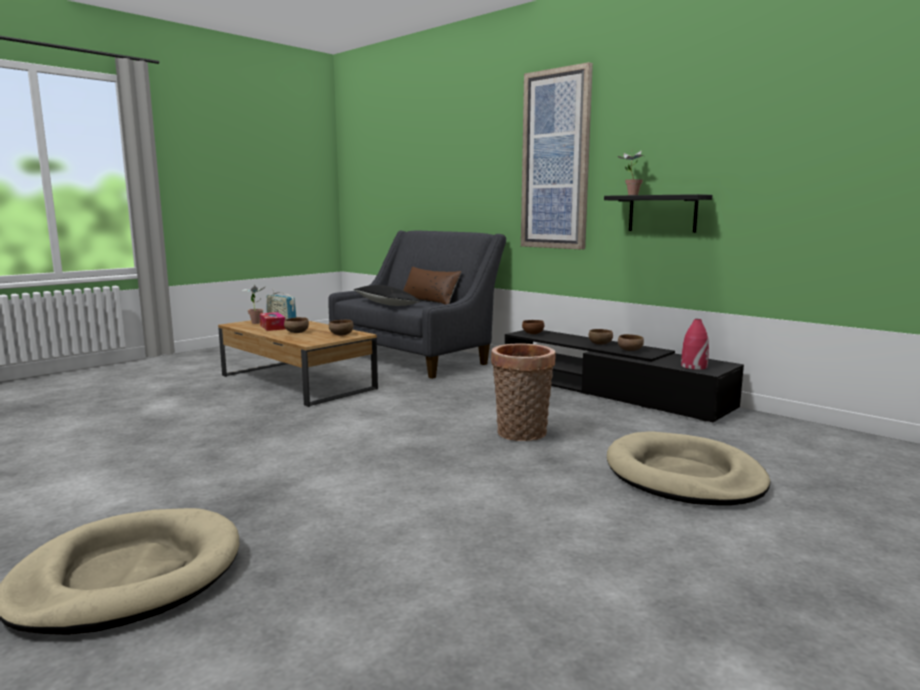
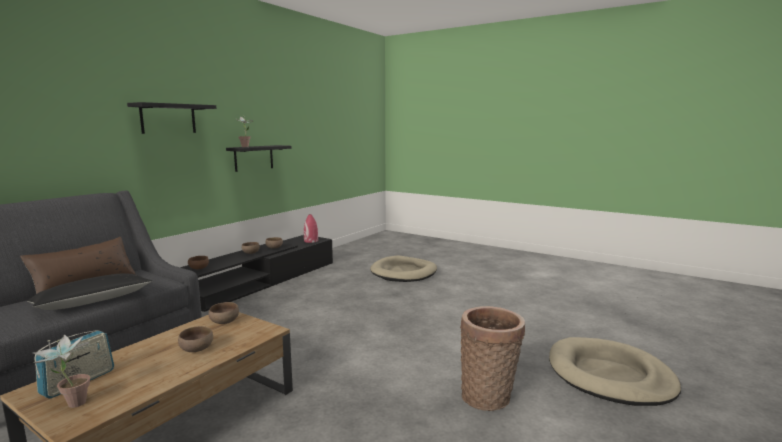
camera: 100 degrees left, 0 degrees up
(272, 327) = (136, 377): tissue box -> none
(521, 435) = (358, 301): basket -> basket (489, 396)
(556, 160) = (168, 118): picture -> black shelf

